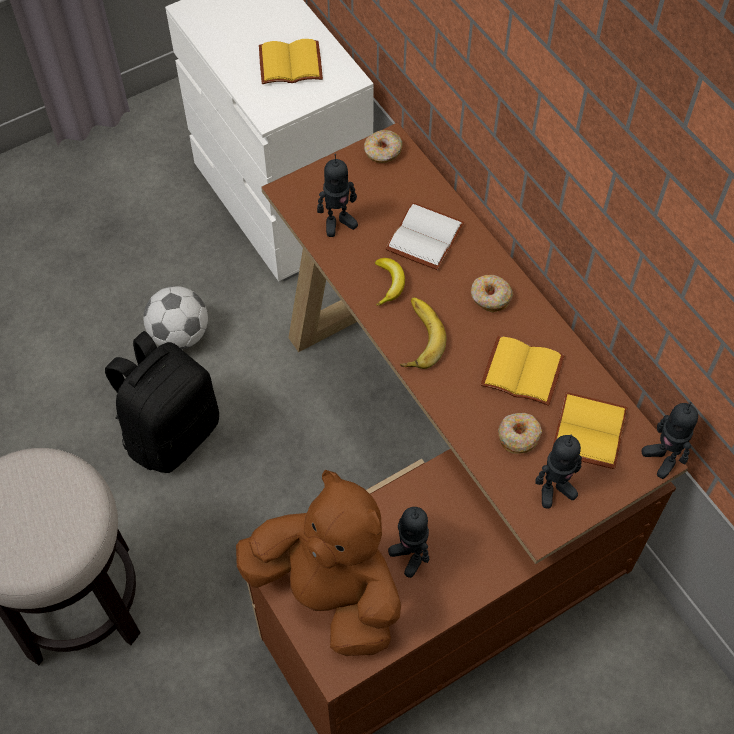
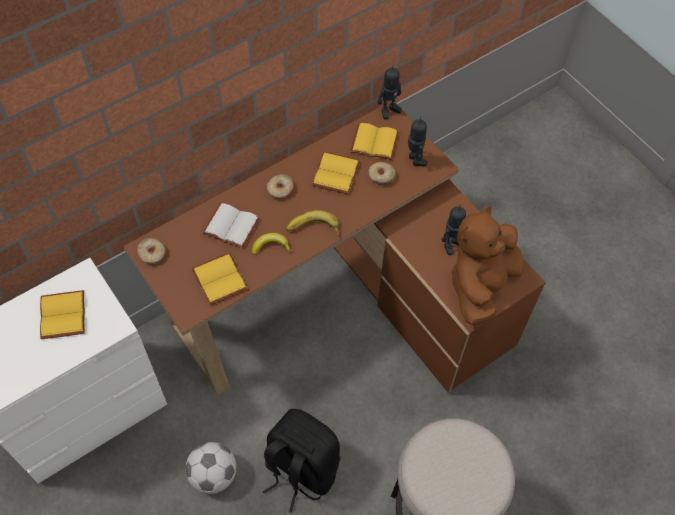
camera: 95 degrees left, 0 degrees up
(338, 222) = (218, 279): toy robot -> yellow book

